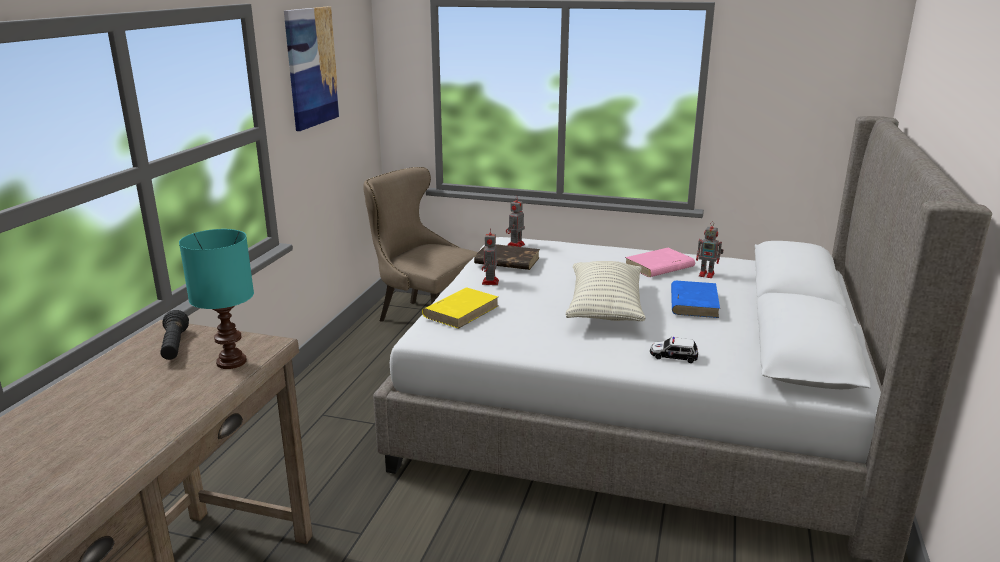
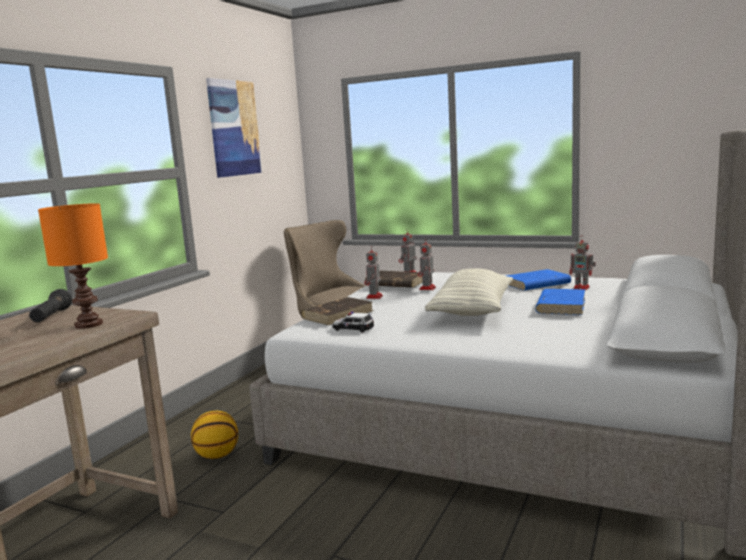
camera: 10 degrees right, 10 degrees down
(233, 361) = (90, 324): turquoise table lamp -> orange table lamp
(329, 463) = (217, 455): none -> basketball
(461, 311) = (338, 314): yellow book -> brown book
(545, 271) = (427, 288): none -> toy robot
(658, 266) = (536, 284): pink book -> blue book
(673, 355) = (525, 340): toy car -> toy car (352, 328)

